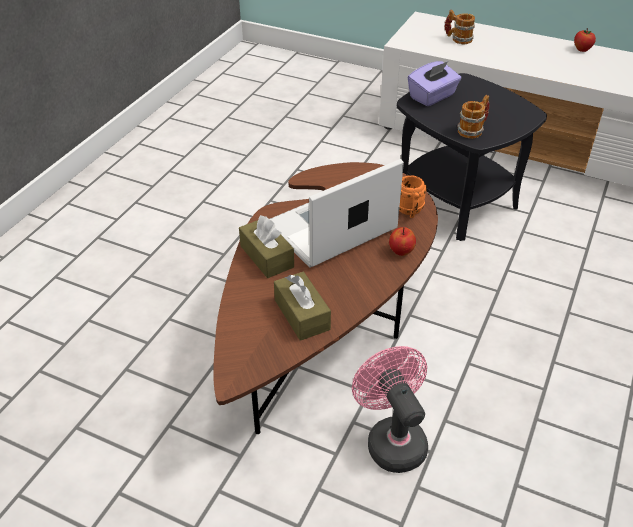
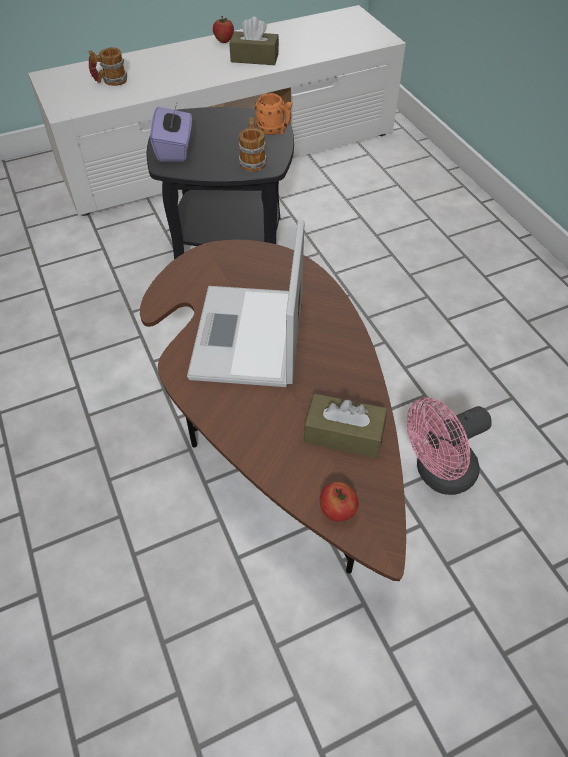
camera: 50 degrees left, 10 degrees up
(267, 256) = (236, 409): brown tissue box -> brown tissue box (254, 58)
(391, 439) = (437, 473): pink fan -> pink fan turned 45 degrees counterclockwise
(401, 251) = (331, 311): apple -> apple (337, 511)
(410, 212) = (286, 271): orange mug -> orange mug (274, 131)

